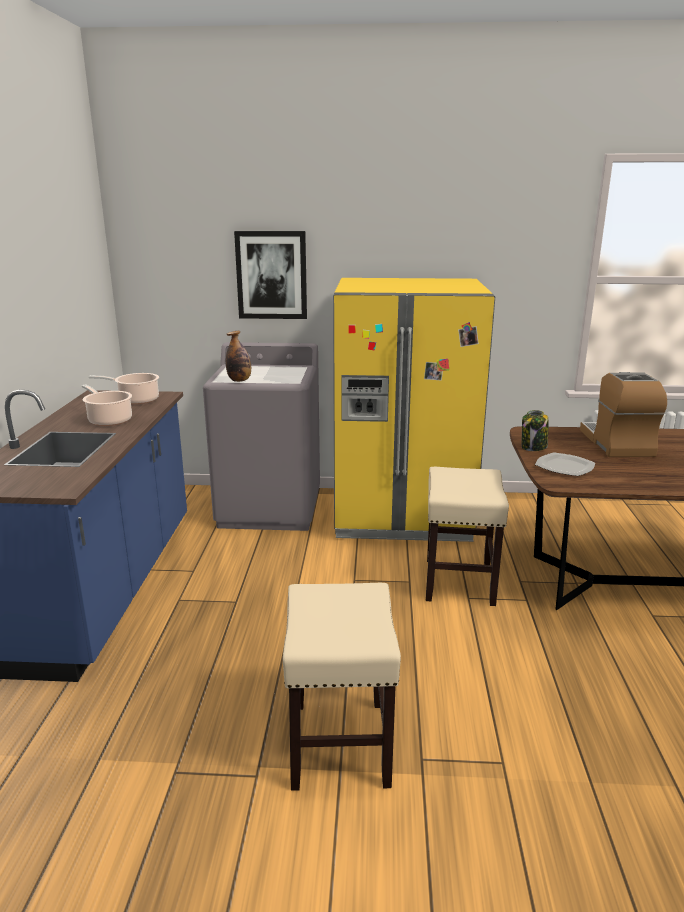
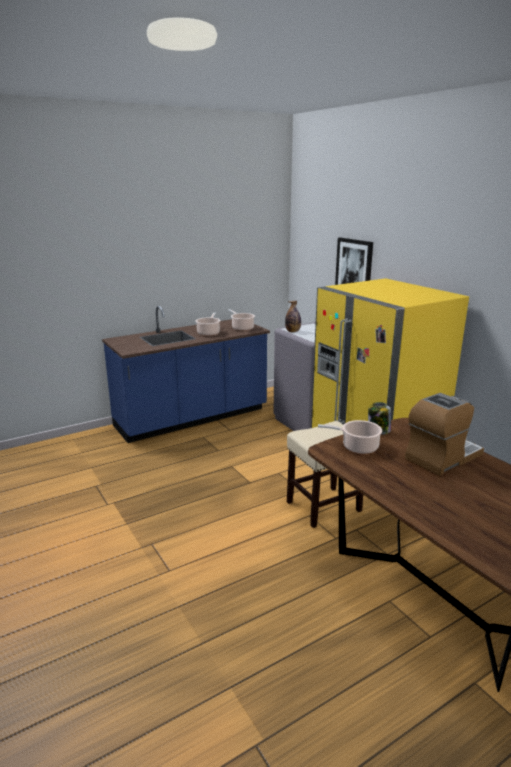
camera: 55 degrees right, 0 degrees up
(339, 742) = (144, 516): beige stool -> none
(564, 467) = (357, 447): plate -> cooking pot

